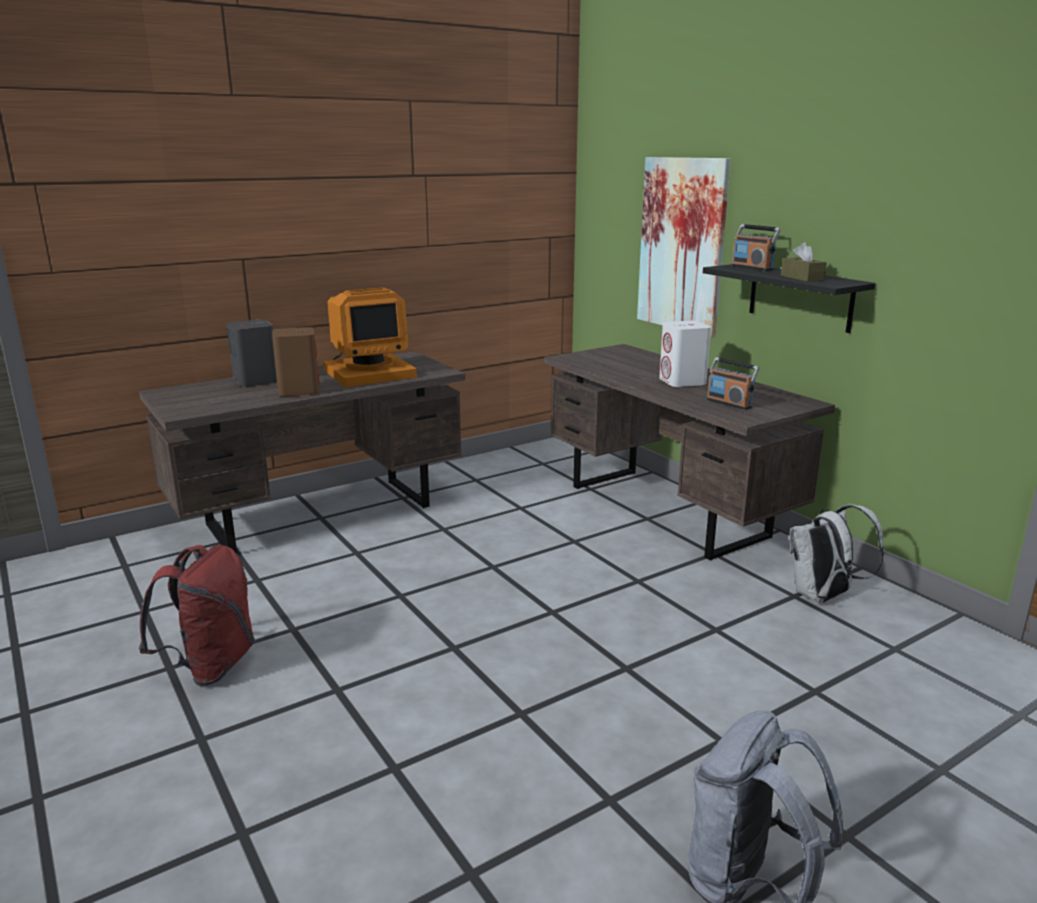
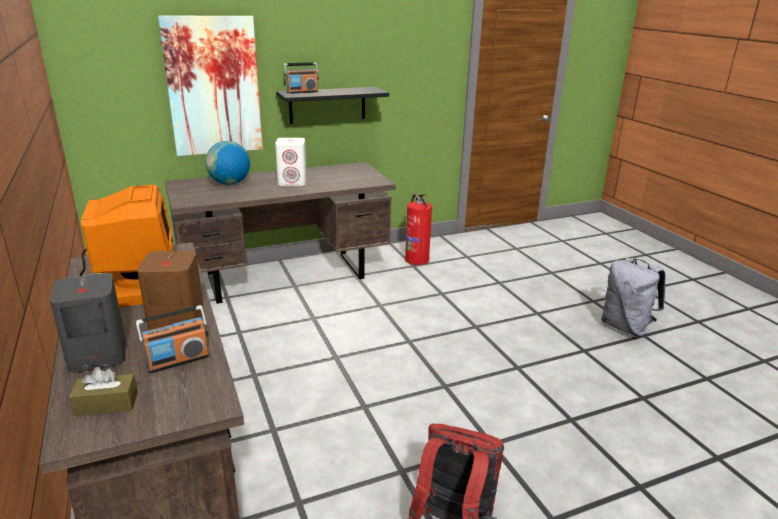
camera: 80 degrees left, 5 degrees up
(643, 362) = (230, 183): none -> globe
(729, 403) = (349, 180): radio -> radio (178, 360)
(802, 278) = (351, 91): brown tissue box -> brown tissue box (106, 404)
(823, 597) = (416, 259): white backpack -> fire extinguisher

